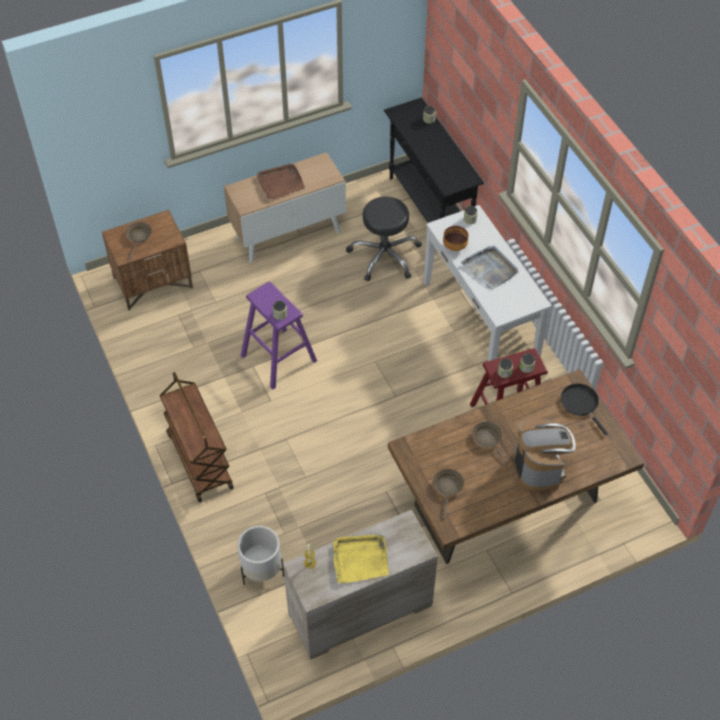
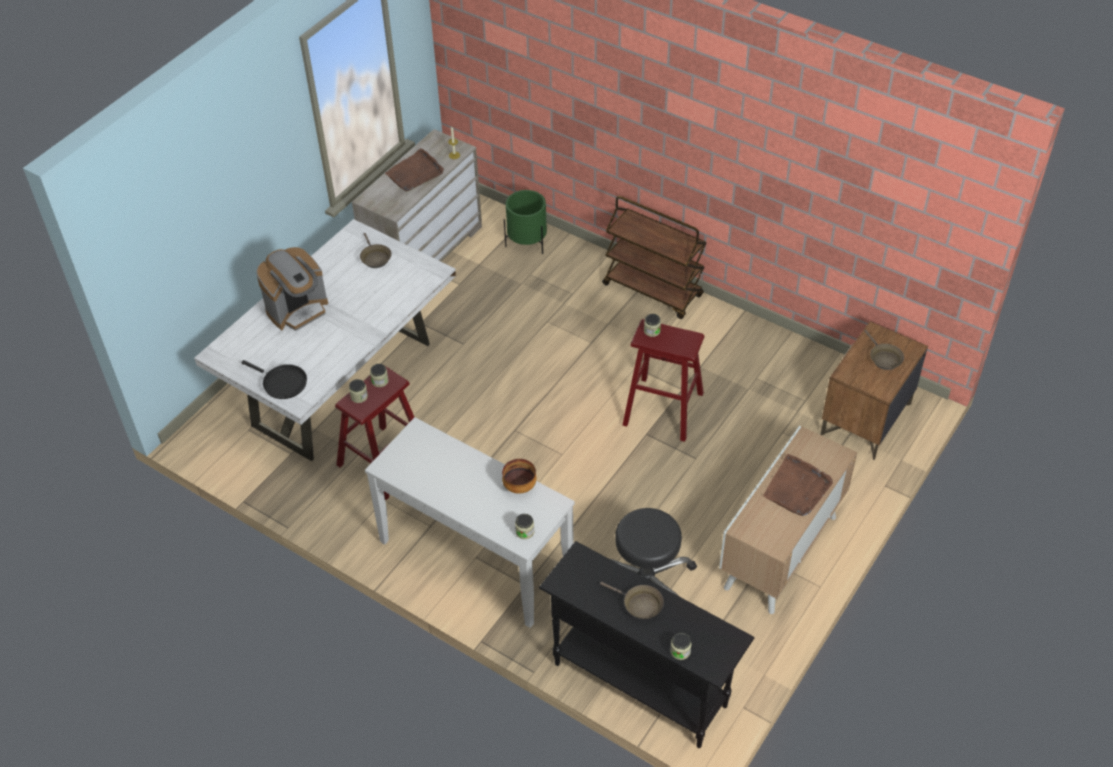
camera: 150 degrees right, 5 degrees down
(262, 570) = (527, 243): white planter -> green planter
(278, 358) = (663, 409): purple stool -> red stool
(360, 559) = (415, 173): yellow tray -> brown tray
(488, 440) = (360, 310): brown frying pan -> brown frying pan (639, 604)
(490, 269) = (461, 479): grey tray -> none
(506, 502) = (342, 386): brown dining table -> white dining table
(539, 467) = (298, 310): coffee machine -> coffee machine turned 90 degrees counterclockwise

